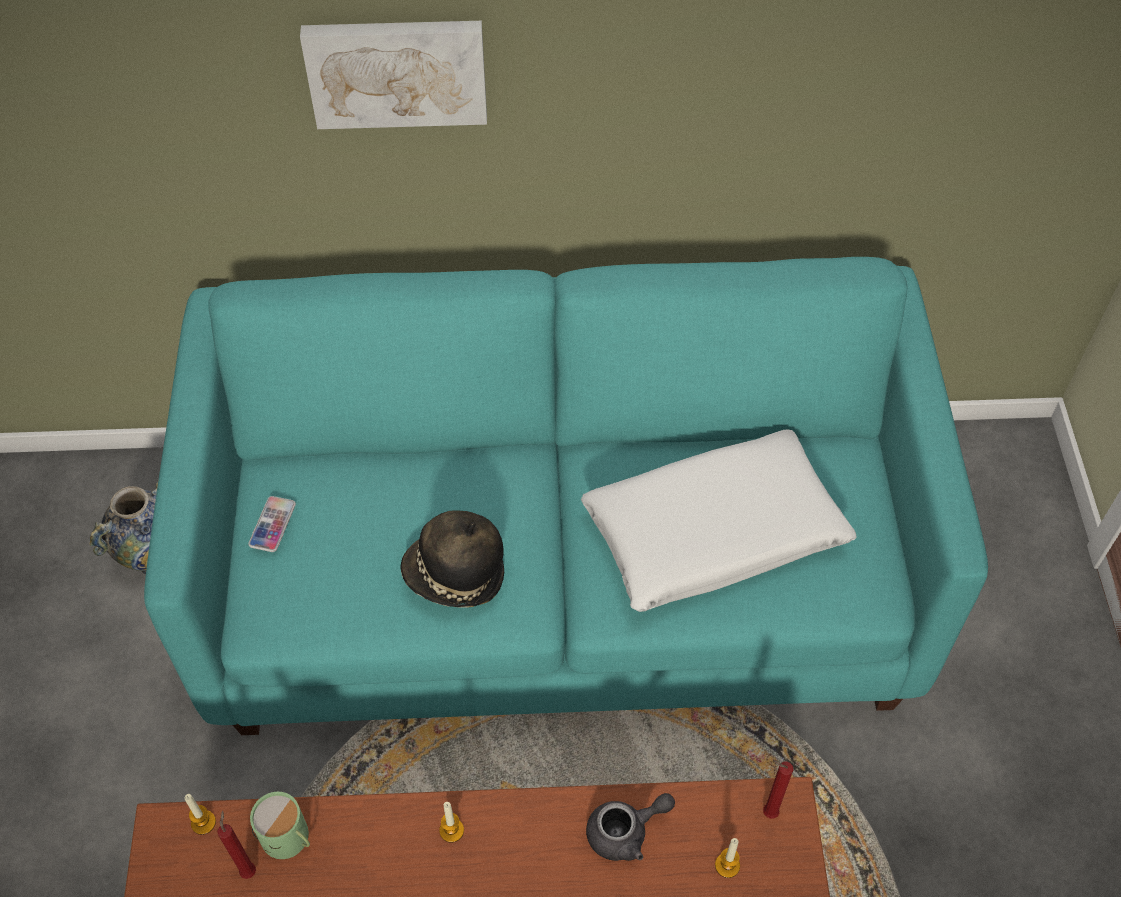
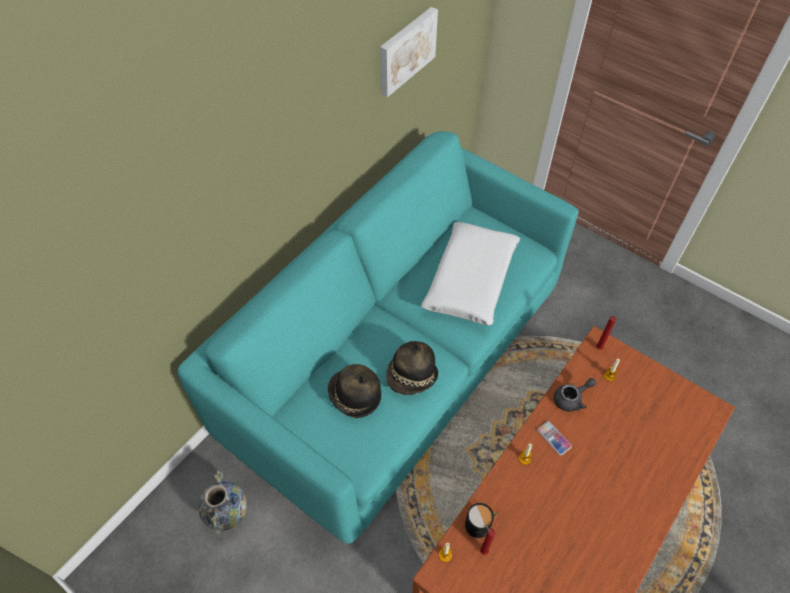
camera: 50 degrees left, 0 degrees up
(272, 524) = (318, 430): phone -> phone (554, 438)
(288, 839) = (480, 524): green mug -> black mug
(360, 527) = (354, 396): none -> hat
(397, 70) = (238, 178): picture -> picture (405, 50)
(626, 832) = (571, 399): grey teapot -> grey teapot turned 45 degrees clockwise

